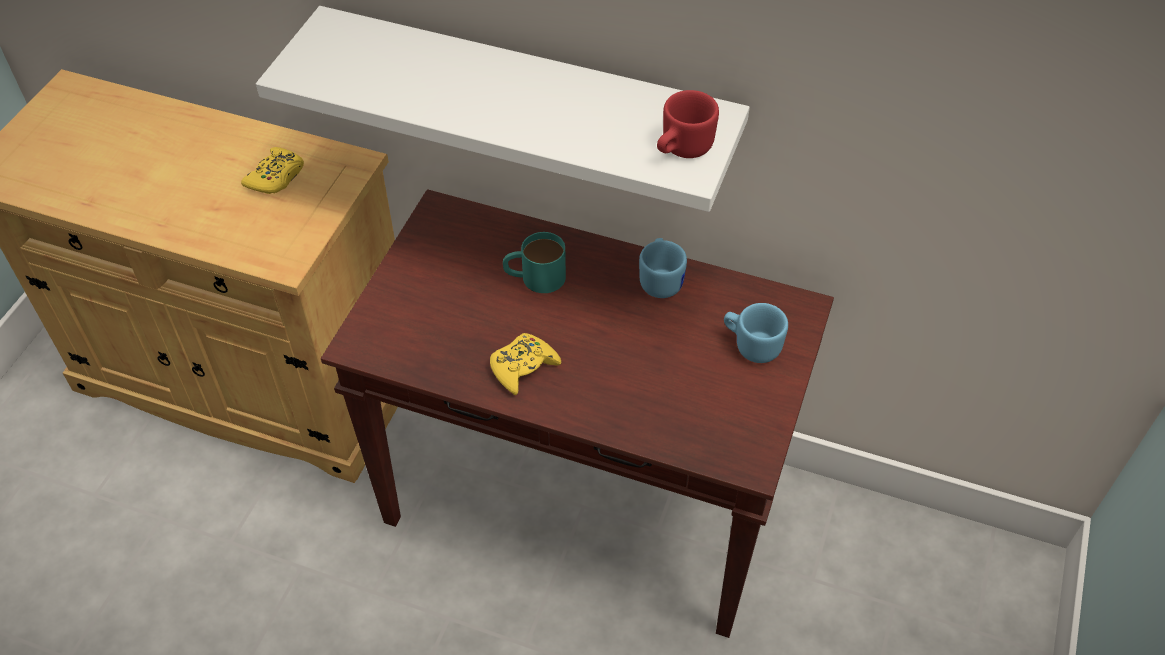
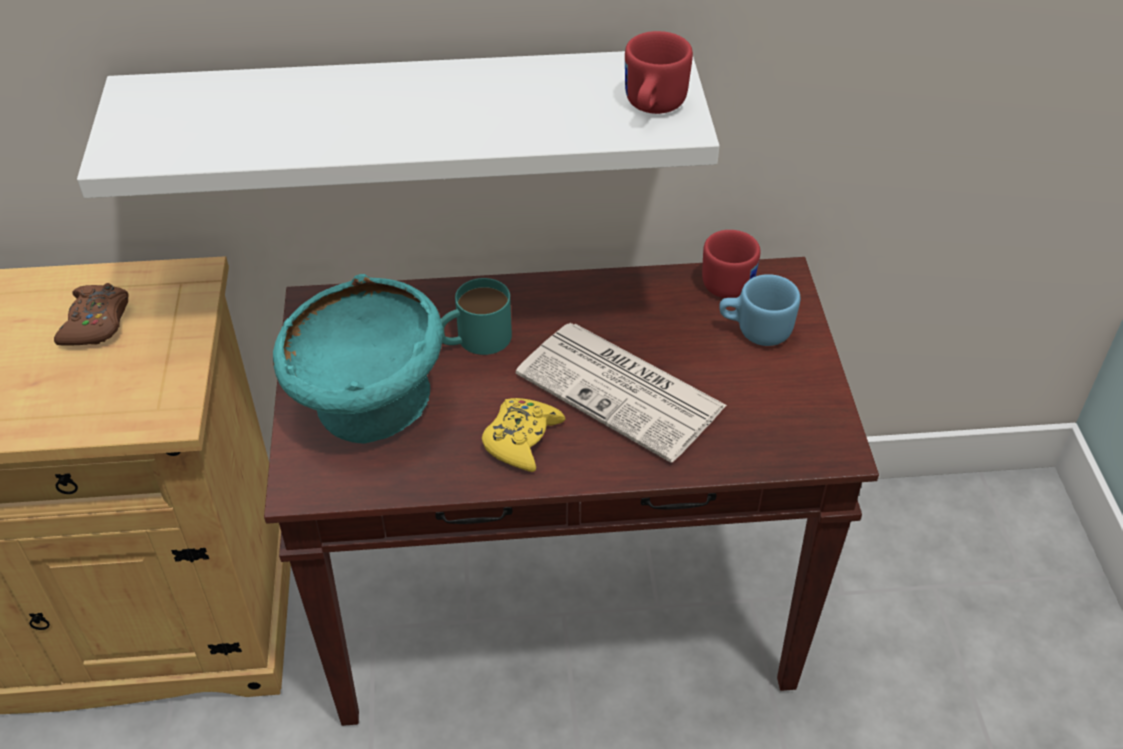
camera: 25 degrees left, 5 degrees down
(276, 177) = (96, 323): yellow game controller -> brown game controller
(431, 303) = (368, 407): none -> turquoise bowl
(619, 357) = (623, 391): none -> newspaper
(661, 279) = (617, 296): blue mug -> none
(758, 295) = (729, 279): none -> red mug

